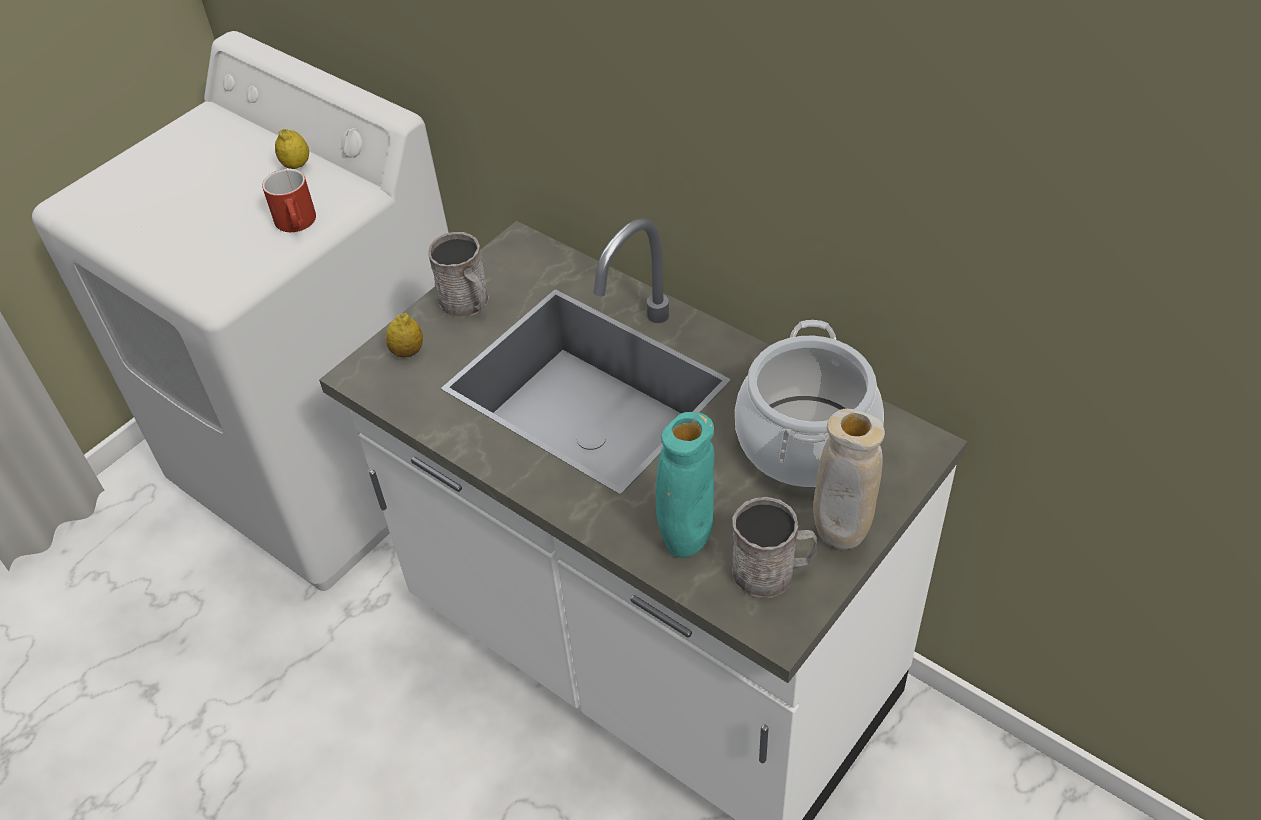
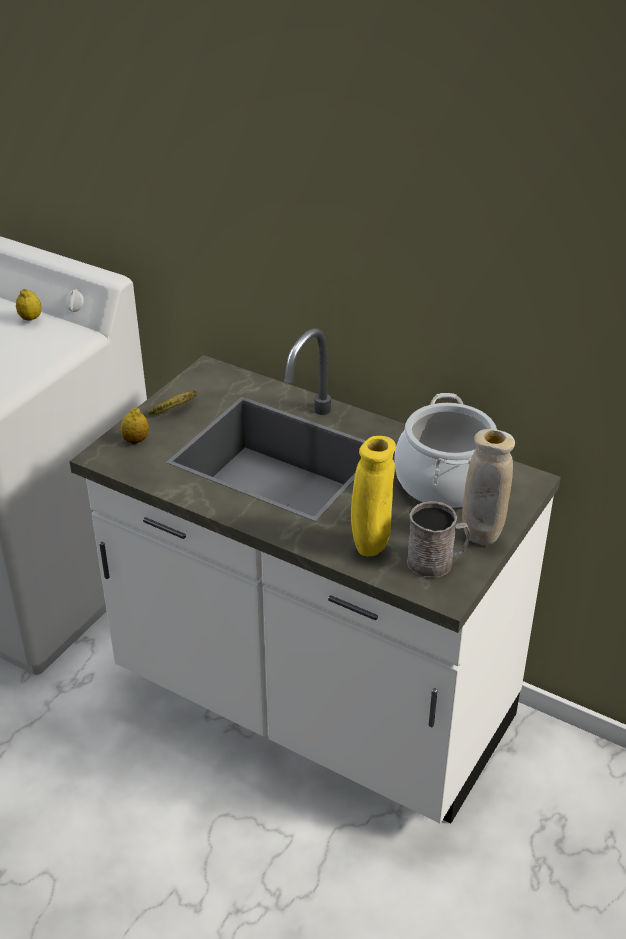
camera: 10 degrees left, 10 degrees down
(298, 224) = (39, 356): red mug -> none
(468, 304) = (177, 408): grey mug -> banana
(686, 542) = (370, 548): turquoise vase -> yellow vase

